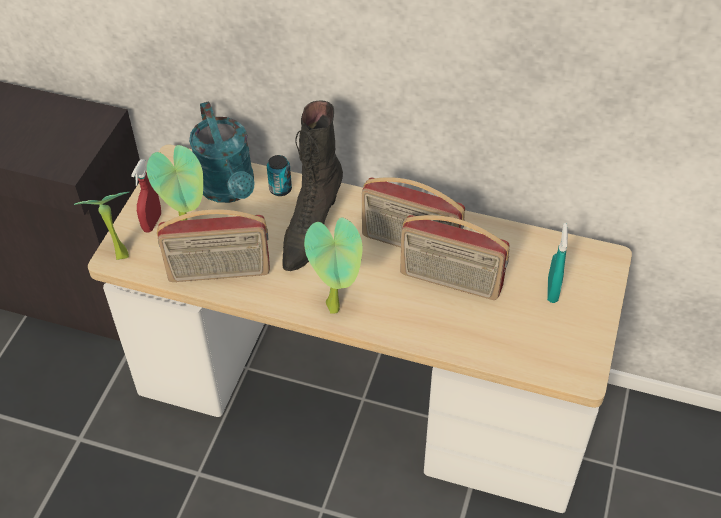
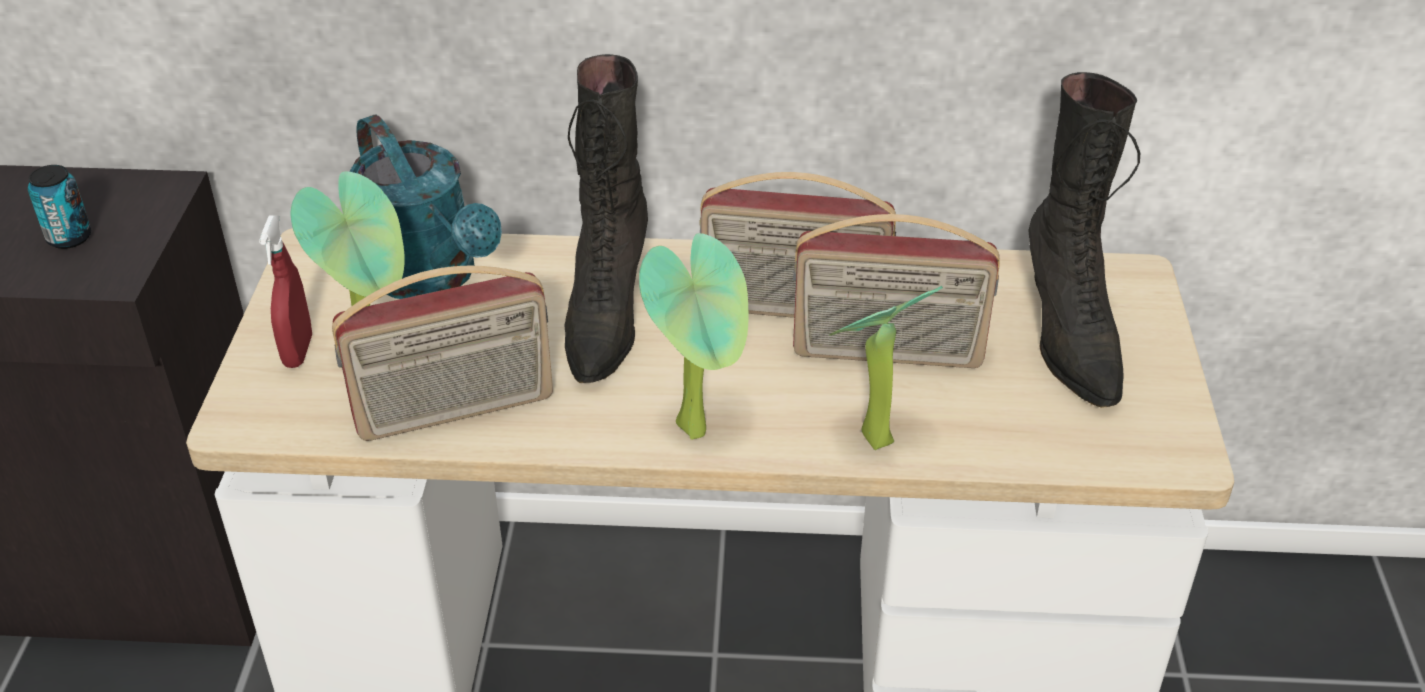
camera: 15 degrees left, 10 degrees down
(118, 253) = (244, 411): potted plant -> potted plant (868, 438)
(280, 189) = (527, 263): can -> can (69, 237)
(552, 291) = (1068, 338): turquoise spray bottle -> black boot

